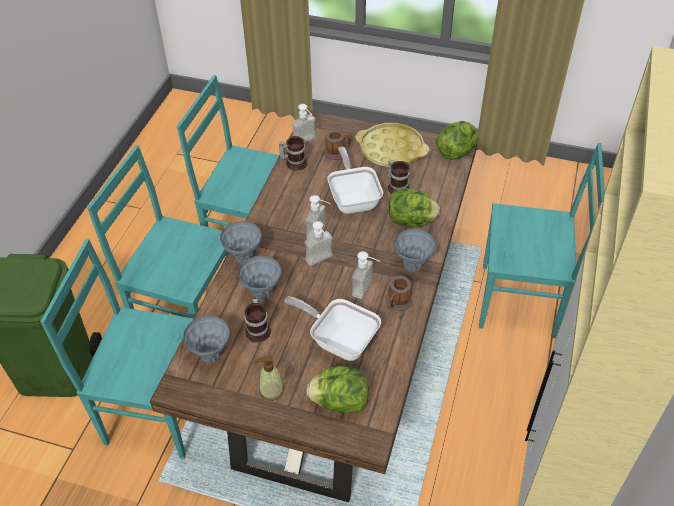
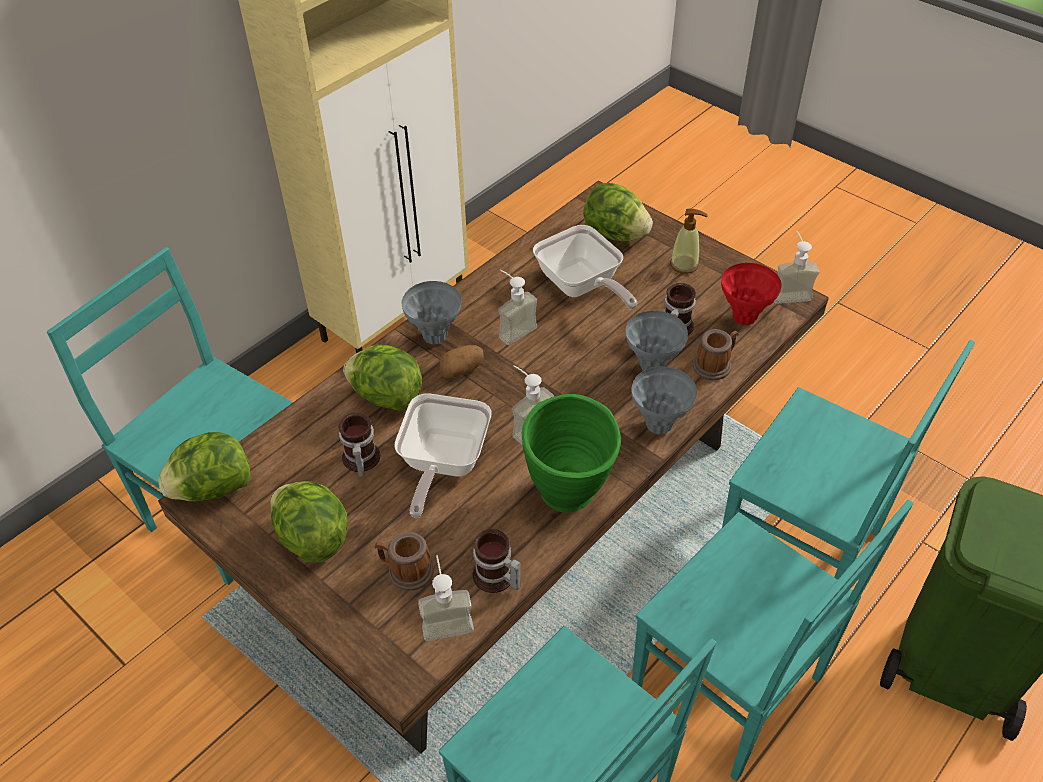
camera: 155 degrees left, 0 degrees up
(211, 356) = (744, 318): grey vase -> red vase
(276, 204) = (569, 501): none -> green vase
(322, 261) = (549, 384): soap dispenser -> soap dispenser (789, 292)
(380, 252) = (462, 370): none -> potato
(391, 150) = (312, 537): yellow tray -> lettuce
(397, 303) = (486, 302): mug -> mug (715, 365)

